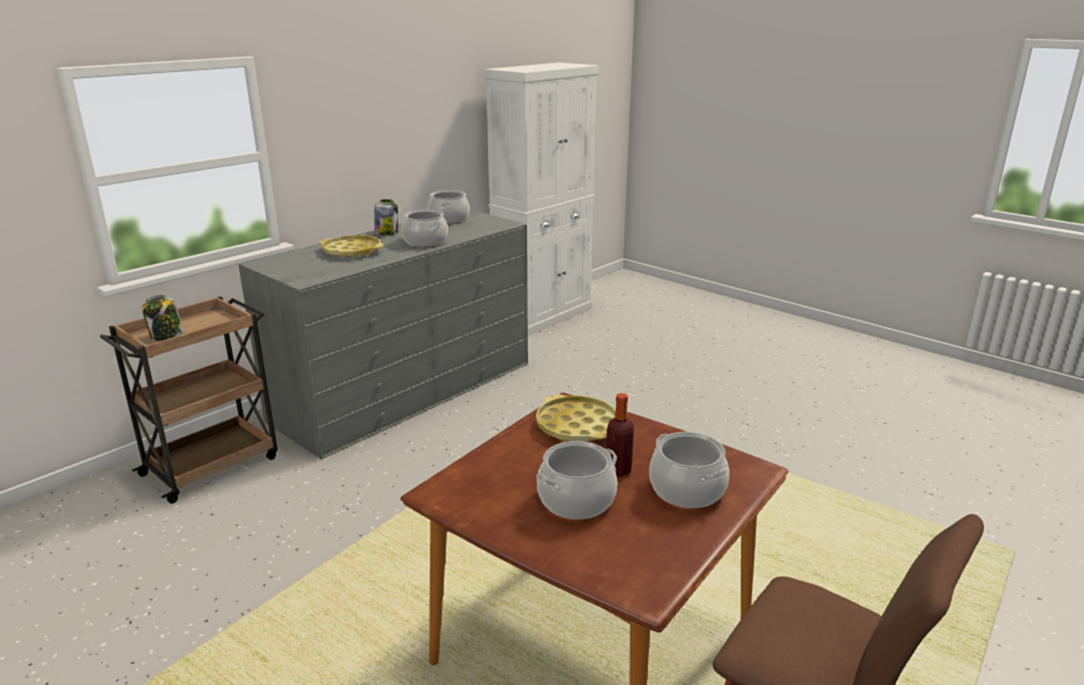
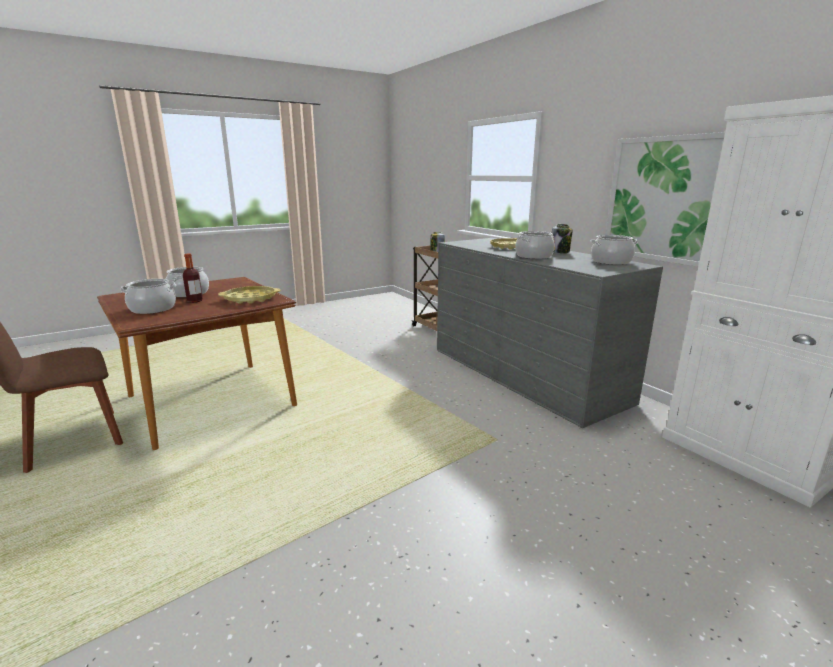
camera: 105 degrees right, 5 degrees down
(427, 149) = (665, 199): none -> picture

